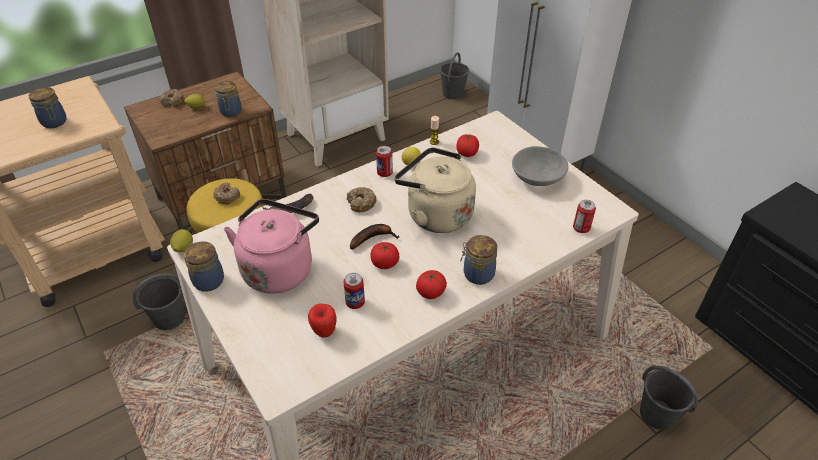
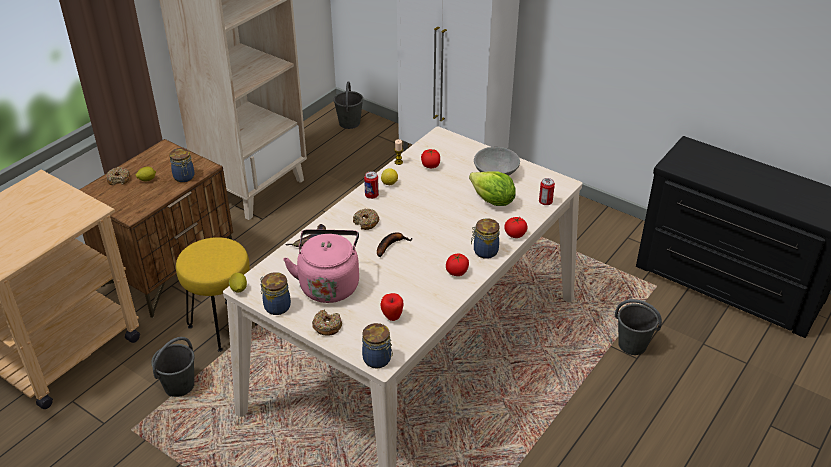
camera: 20 degrees left, 5 degrees down
(54, 123) = (44, 217): jar -> jar (378, 360)
(227, 197) = (213, 254): donut -> donut (327, 326)
(355, 303) = (404, 293): can -> none
(385, 263) = (410, 261): tomato -> tomato (515, 234)
(435, 214) = (430, 217): beige kettle -> none
(517, 211) = (492, 201): none -> lettuce

